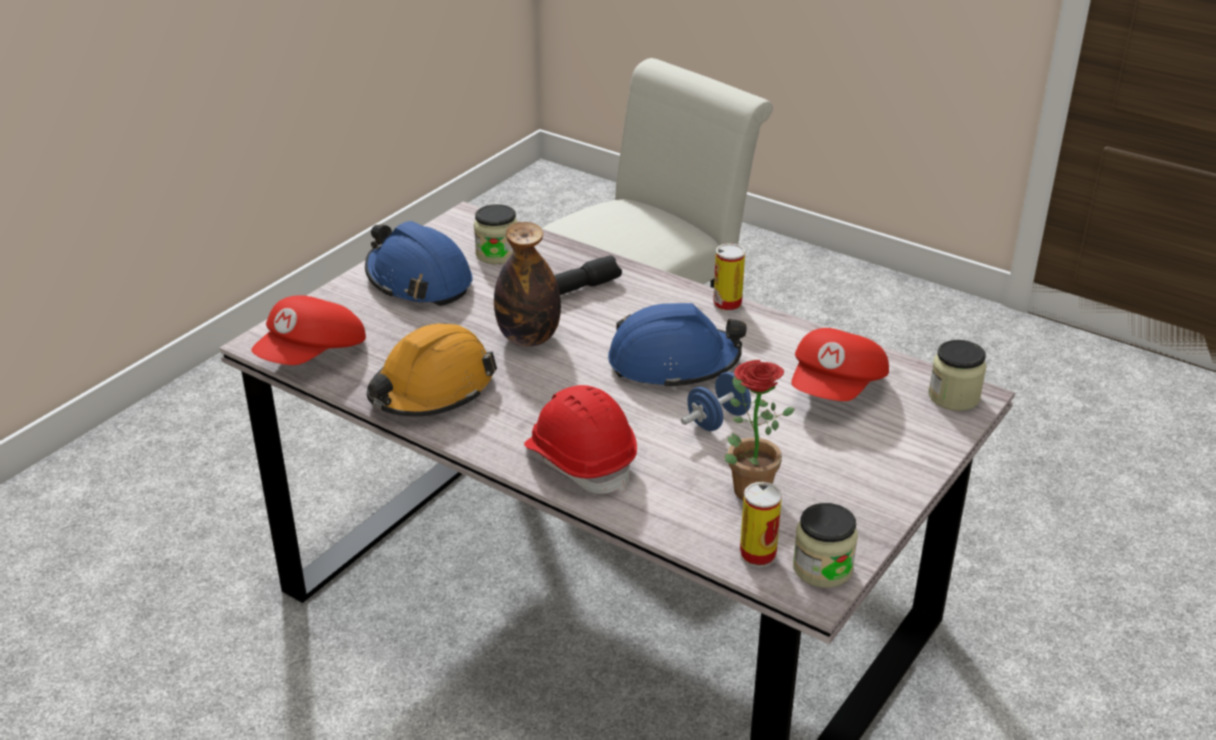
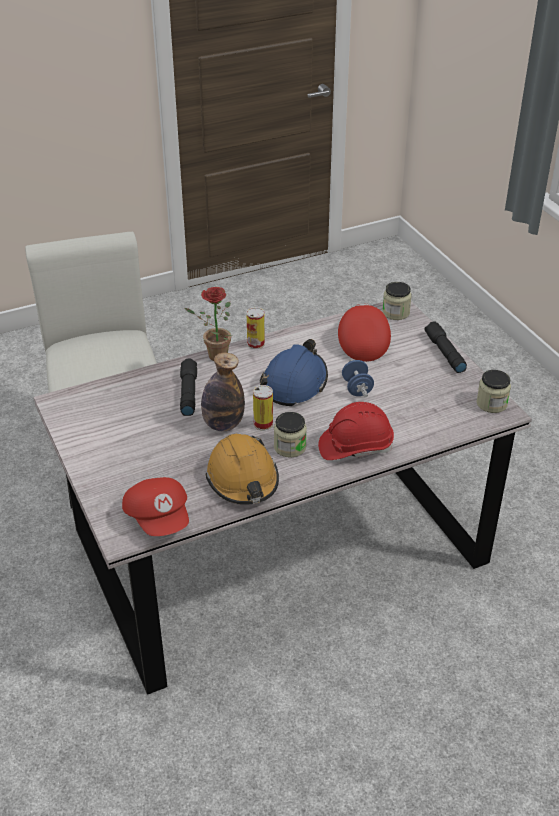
camera: 60 degrees left, 5 degrees up
(418, 281) = (115, 447): blue hard hat -> none
(497, 254) = (116, 404): jar -> jar (290, 447)
(746, 486) = (417, 401): potted plant -> potted plant (213, 356)
(757, 554) = (470, 418): can -> can (263, 424)
(837, 389) = (362, 342): red cap -> red cap turned 150 degrees counterclockwise
(904, 477) = (444, 353): none -> black flashlight

